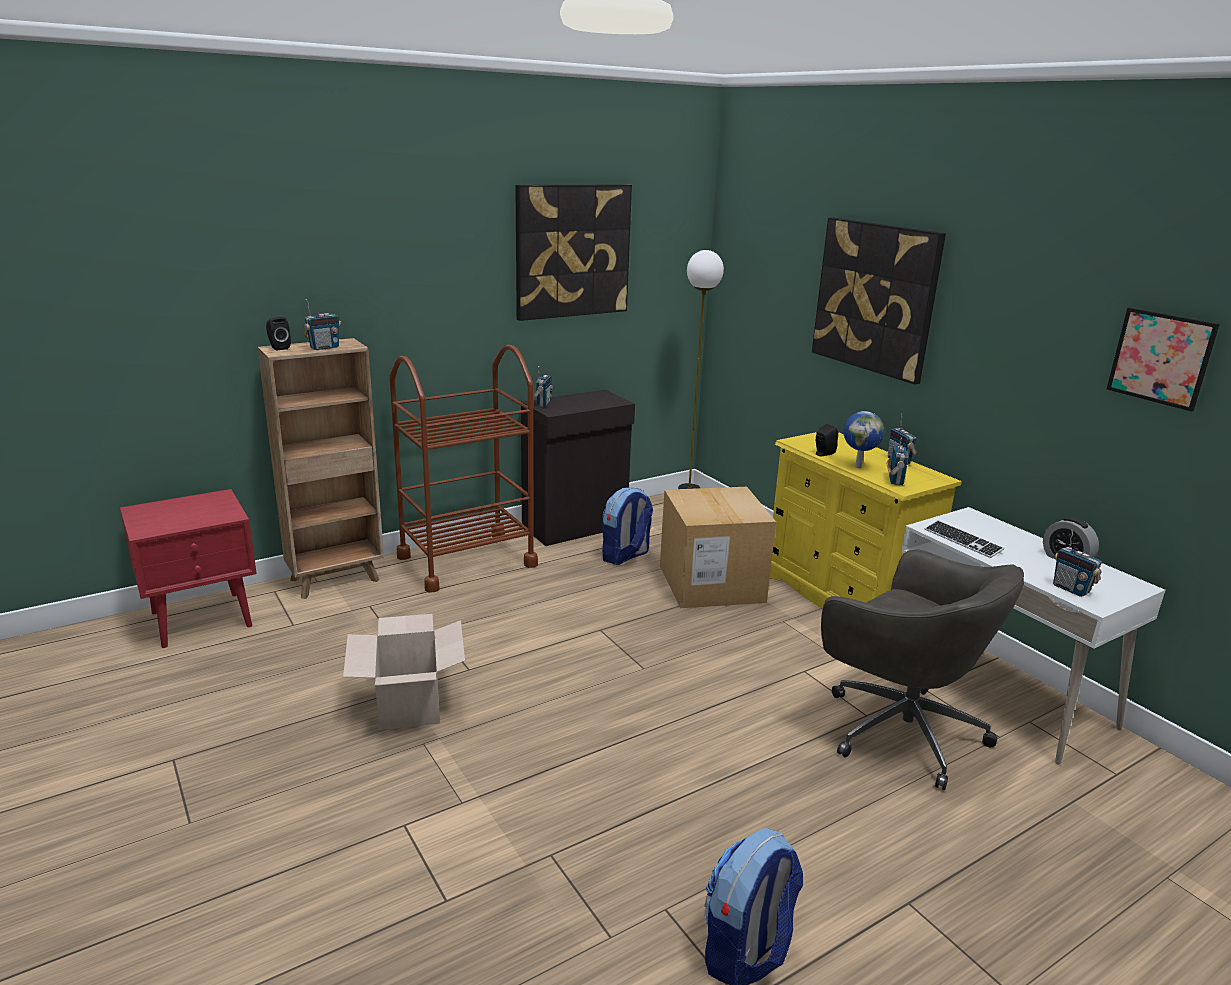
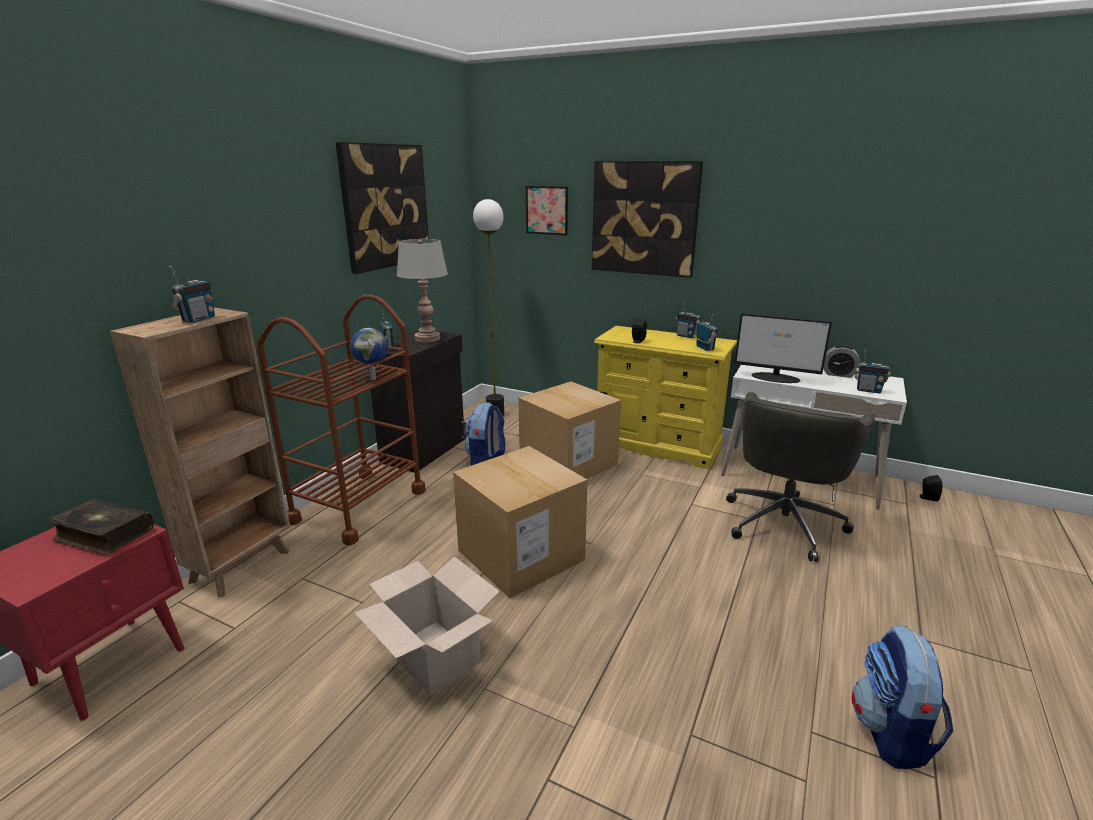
camera: 30 degrees left, 0 degrees up
(210, 510) = (103, 535): none -> book
(278, 347) = (140, 327): black speaker -> black speaker (927, 498)
(564, 654) = (521, 555): none -> cardboard box
(593, 402) = (427, 339): none -> grey table lamp
(858, 466) = (670, 344): globe -> globe (373, 379)
(899, 729) = (784, 522): grey office chair -> grey office chair turned 105 degrees clockwise
(962, 541) = (776, 378): keyboard -> monitor
(1161, 358) = (884, 225): picture -> picture (547, 210)

